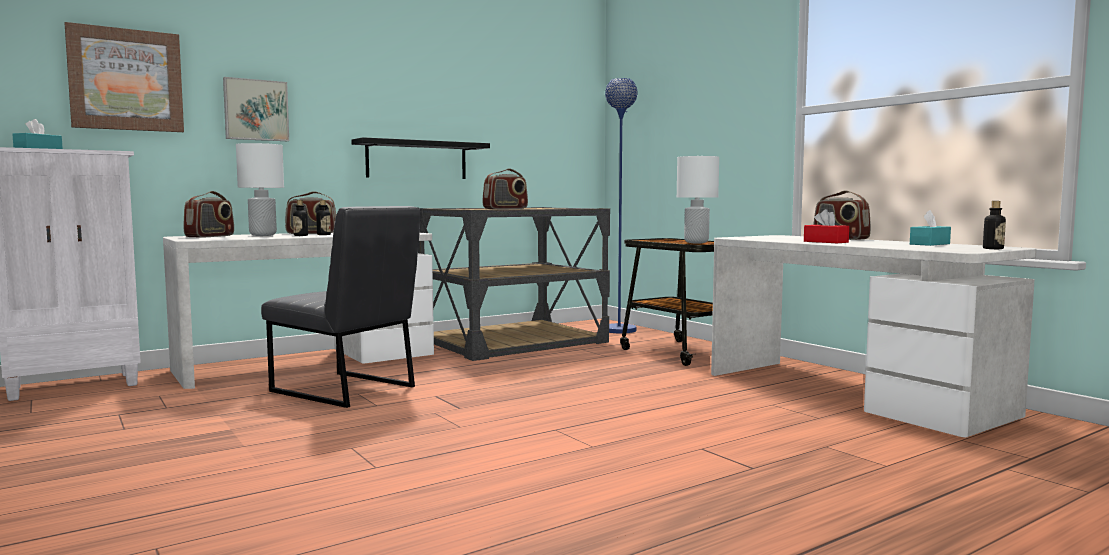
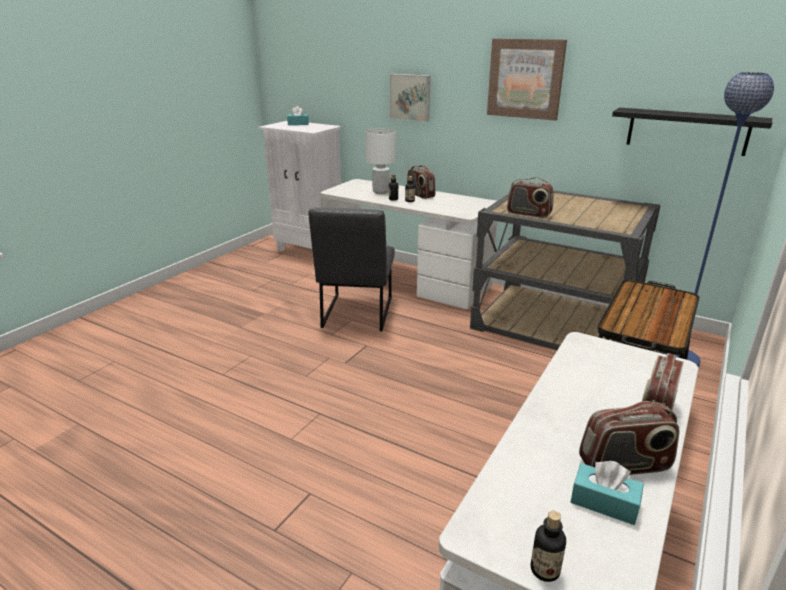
camera: 65 degrees right, 20 degrees up
(126, 80) = (343, 78): picture -> picture (525, 79)
(210, 236) = (362, 186): radio -> radio (624, 465)
(417, 160) = (528, 142): black shelf -> black shelf (687, 131)
(696, 243) = (623, 323): white table lamp -> none
(825, 242) = (558, 410): red tissue box -> none

